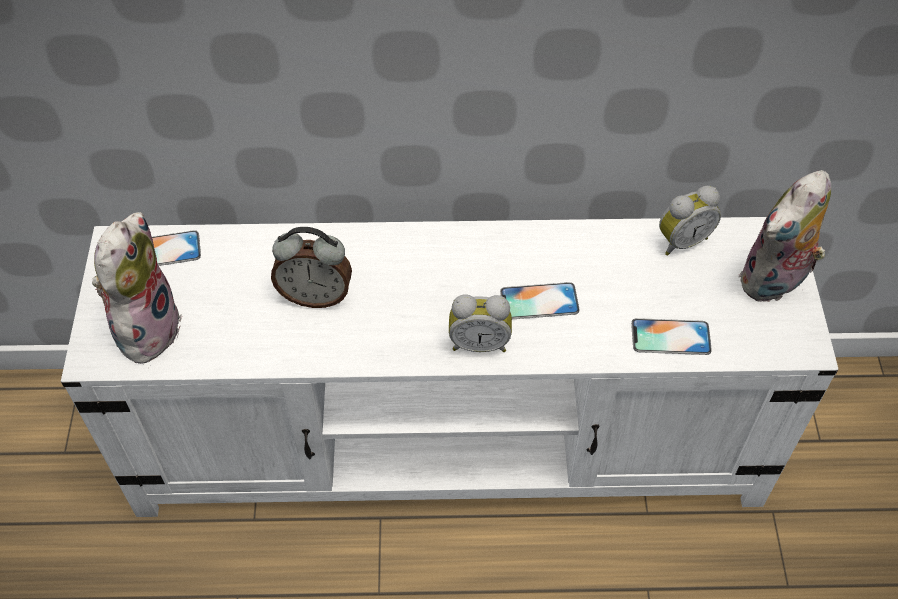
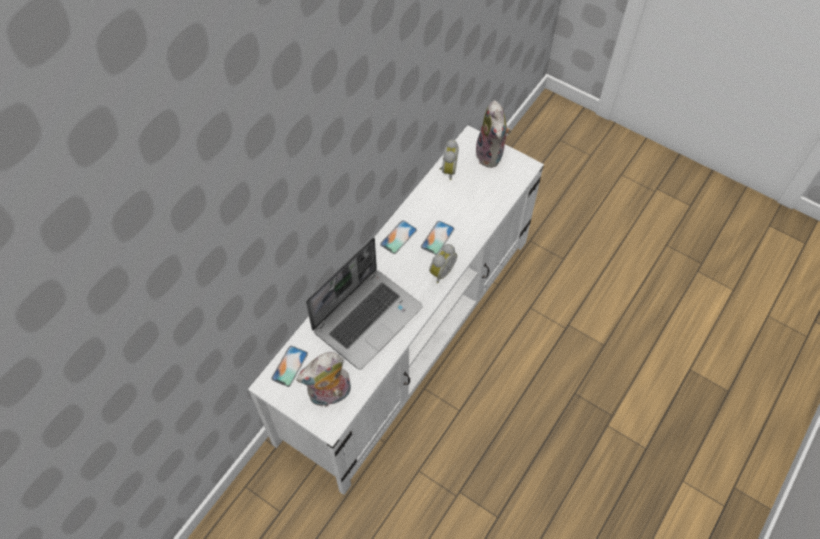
camera: 55 degrees left, 5 degrees up
(146, 327) = (330, 395): plush toy -> plush toy turned 75 degrees counterclockwise
(316, 295) = (367, 317): alarm clock -> laptop
(670, 337) = (489, 205): phone -> phone (398, 237)

